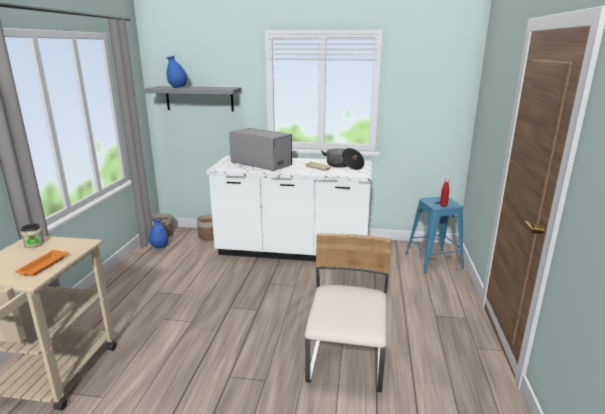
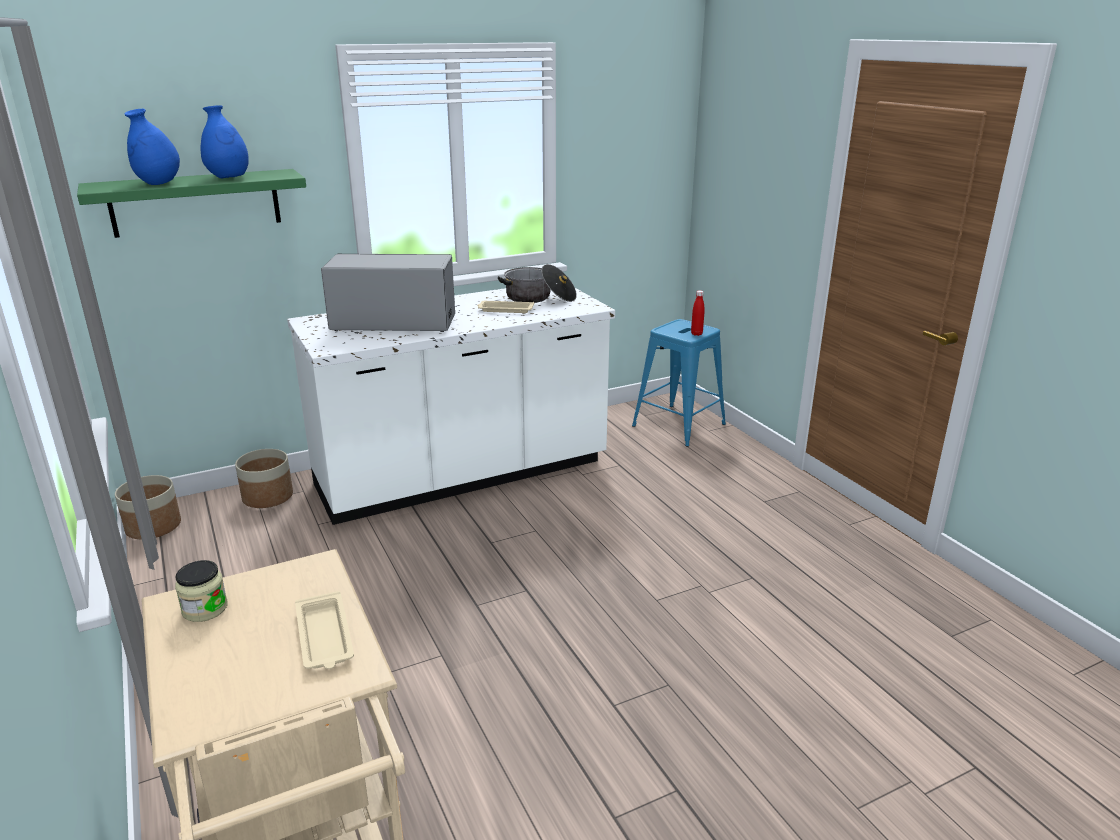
camera: 35 degrees left, 5 degrees up
(42, 266) = (324, 637): orange tray -> beige tray
(159, 247) = (184, 552): blue vase -> blue vase (228, 178)
(199, 98) = (196, 202): grey shelf -> green shelf
(347, 363) = (740, 609): beige chair -> none

